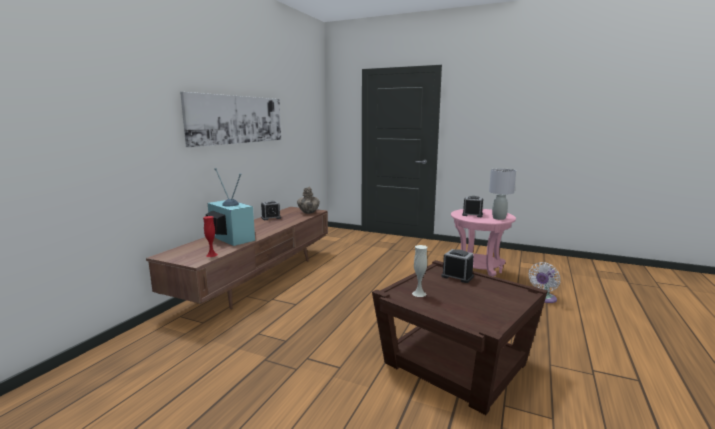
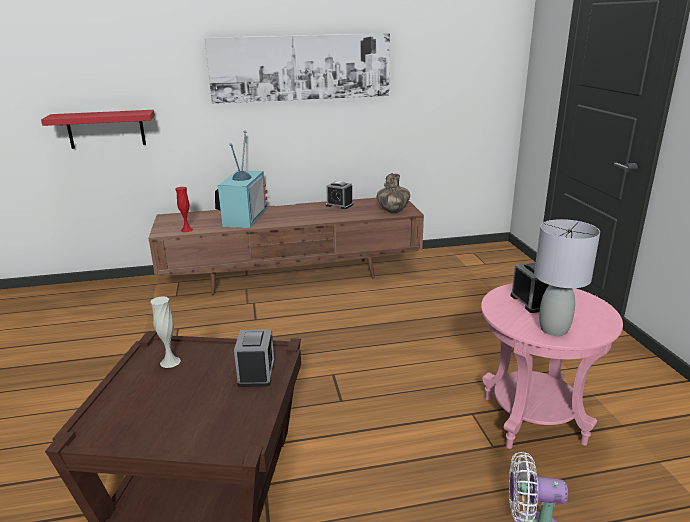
camera: 55 degrees right, 10 degrees up
(97, 176) = (106, 129): none -> red shelf

